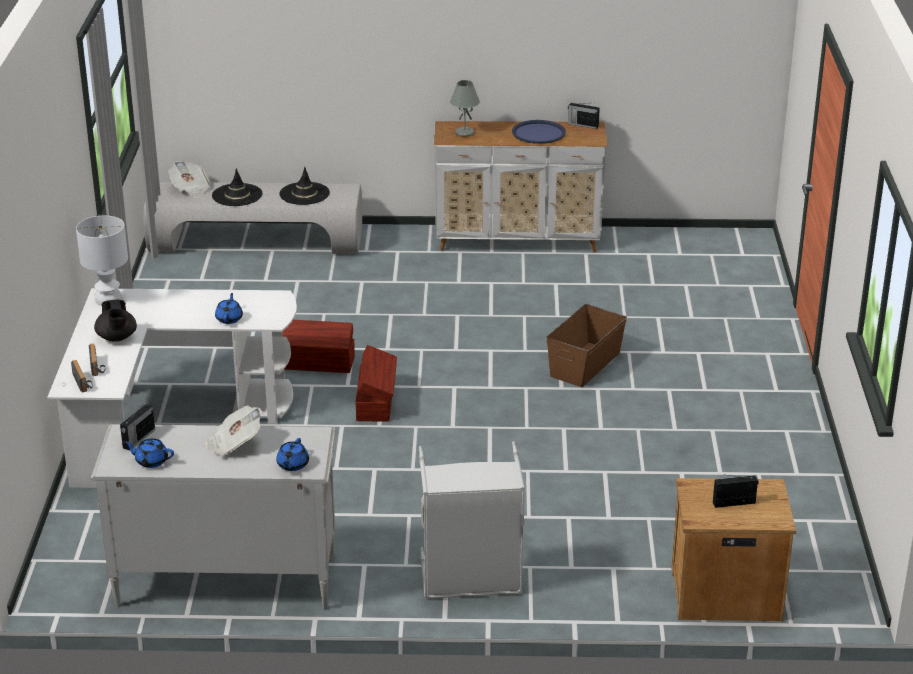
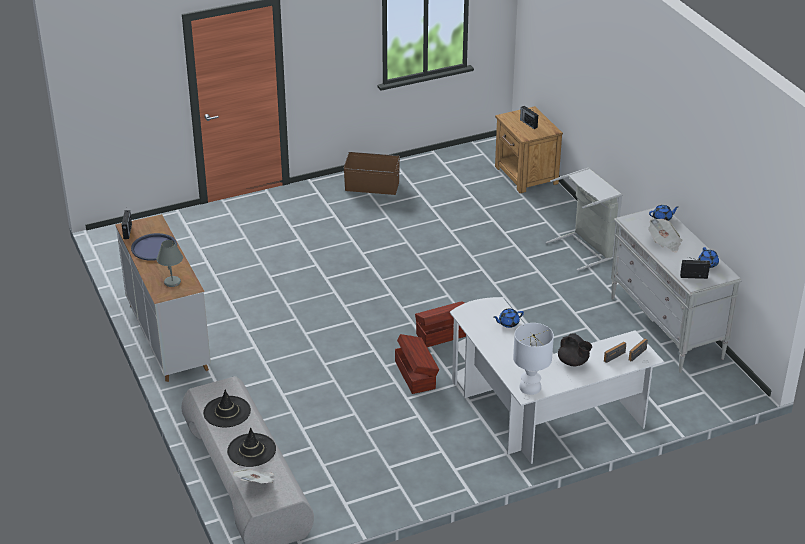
camera: 115 degrees left, 5 degrees up
(117, 338) = (573, 362): black teapot -> black teapot turned 90 degrees clockwise
(586, 364) = (335, 264): brown storage box -> brown storage box (372, 186)

